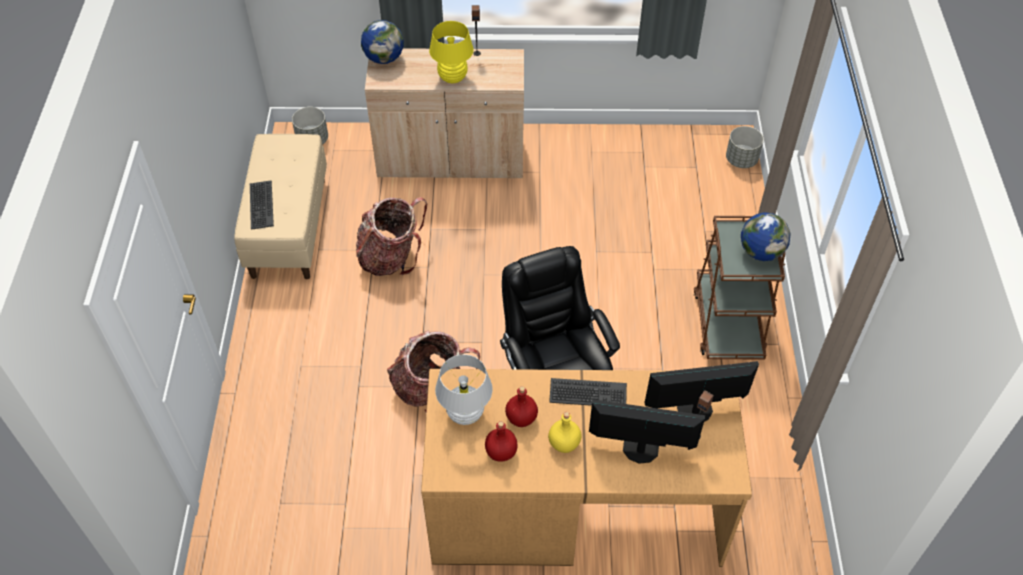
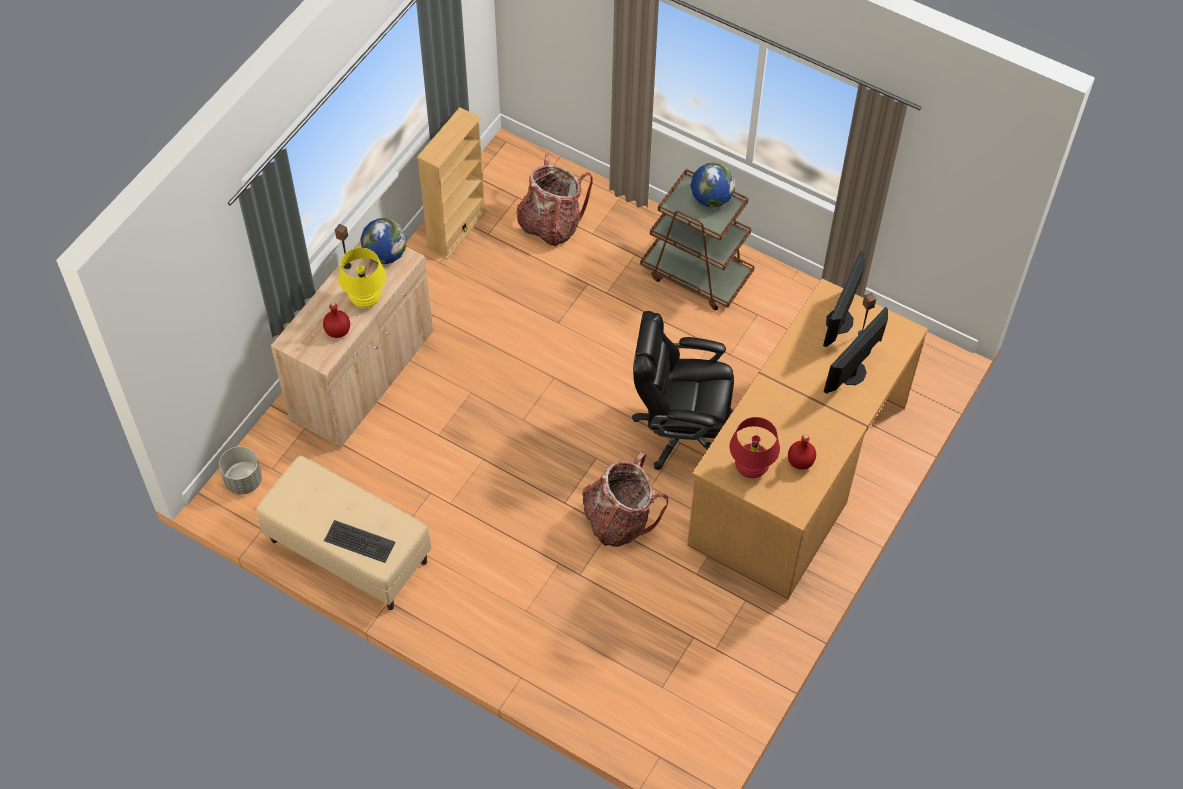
camera: 60 degrees left, 5 degrees up
(384, 58) = (295, 340): globe -> globe (385, 255)
(391, 257) = (449, 482): backpack -> backpack (550, 224)
(465, 414) = (751, 468): white table lamp -> red table lamp
(522, 418) = (778, 433): red bottle -> red bottle (338, 330)
(564, 443) = (817, 417): yellow bottle -> none
(588, 394) = (784, 380): keyboard -> none
(631, 146) = (456, 230): none -> beige bookcase
(741, 160) = (534, 160): grey planter -> none

